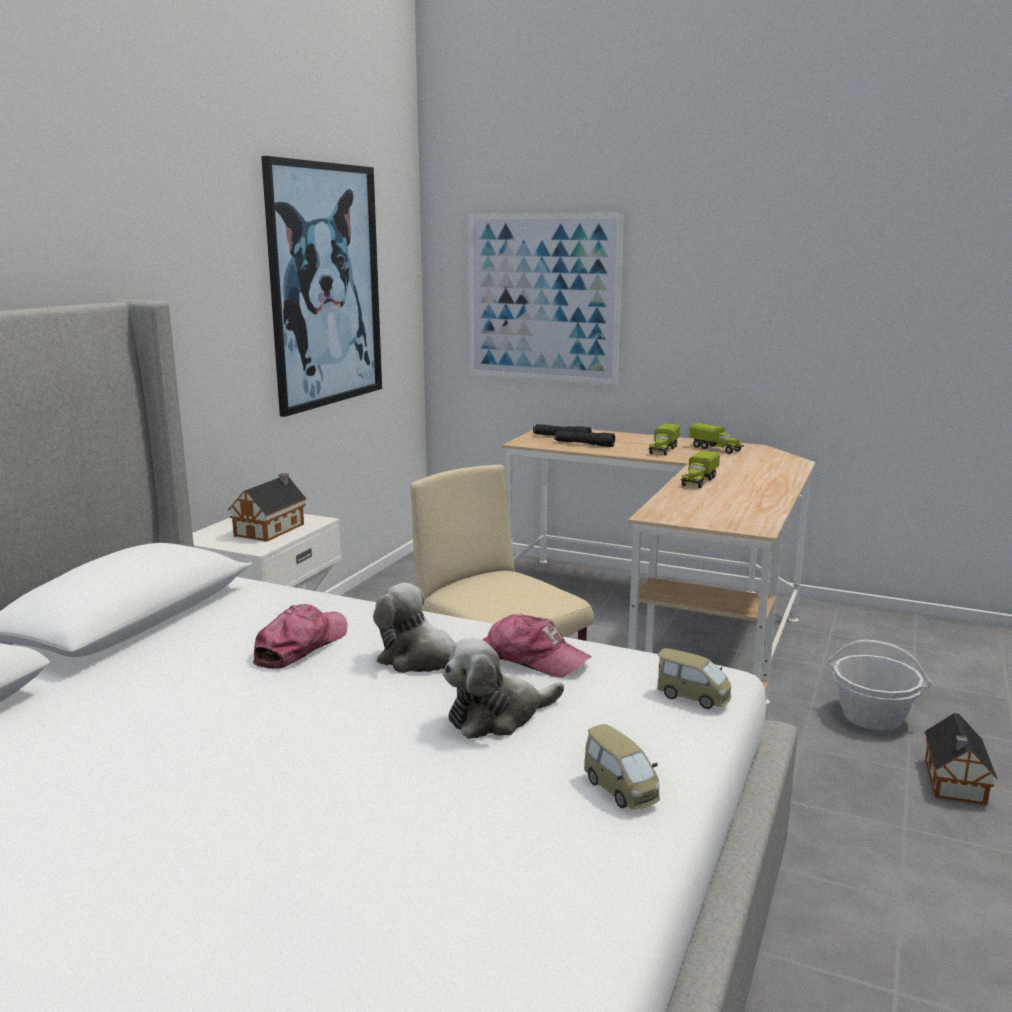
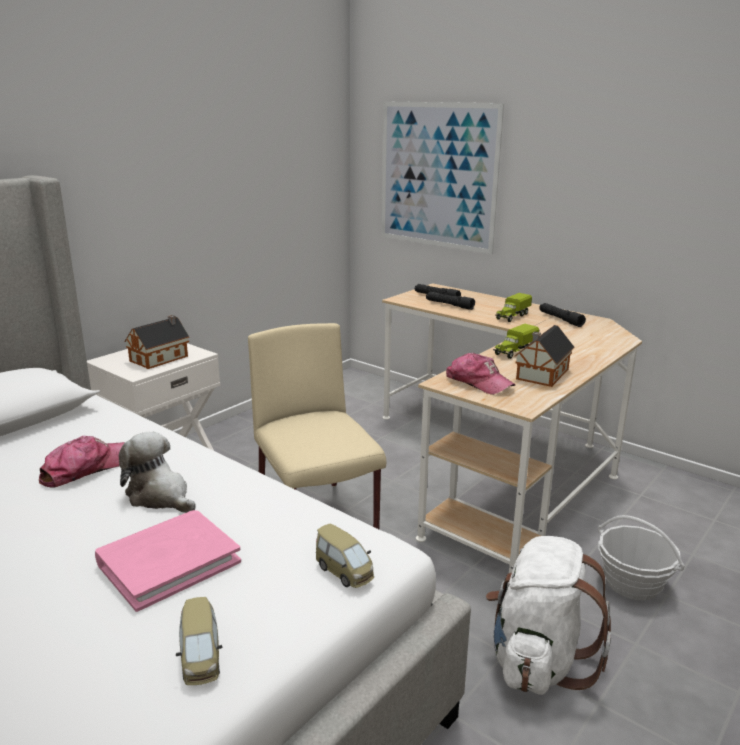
camera: 15 degrees right, 5 degrees up
(325, 286) = (245, 162): picture -> none
(497, 716) = (168, 562): plush toy -> pink book
(533, 658) = (246, 509): cap -> cap (478, 382)
(716, 449) = (560, 319): toy truck -> black flashlight
(823, 801) = (537, 660): none -> white backpack
(954, 783) = (674, 666): toy house -> toy house (541, 375)

